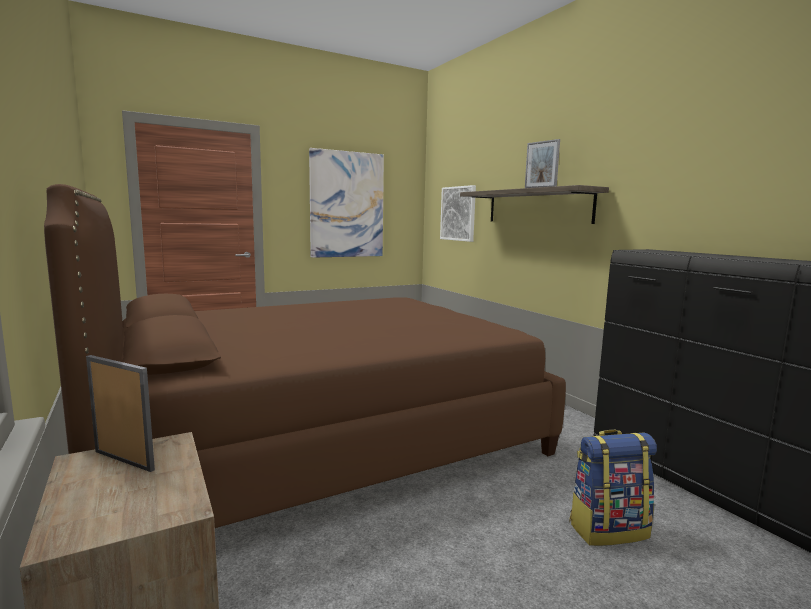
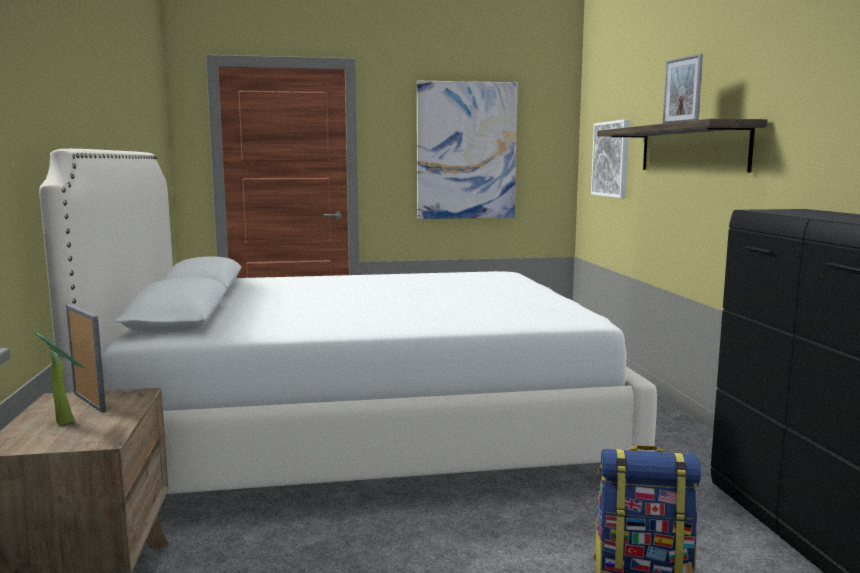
camera: 20 degrees right, 0 degrees up
(117, 490) = (67, 421): none -> potted plant
(319, 438) = (363, 433): brown bed -> white bed

